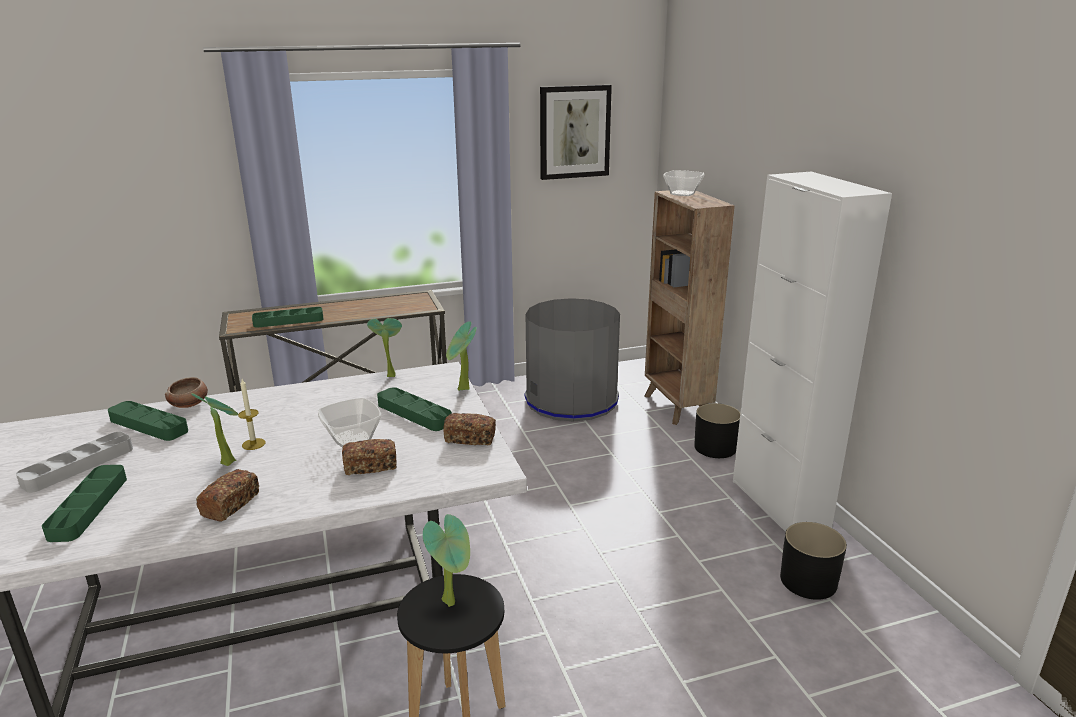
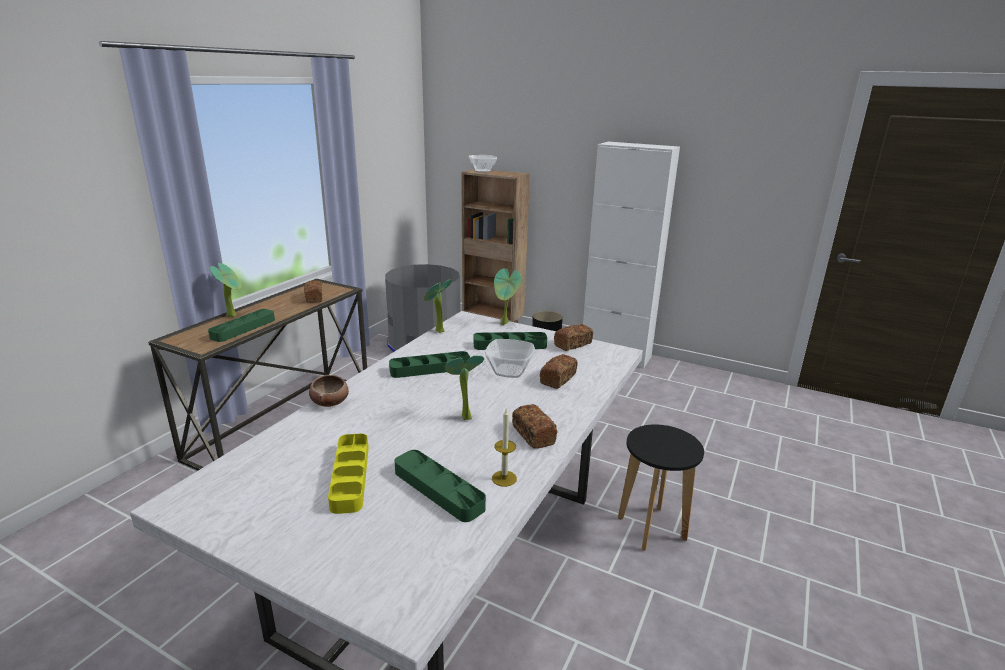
camera: 45 degrees left, 0 degrees up
(78, 466) = (350, 476): grey tray -> yellow tray
(148, 425) = (334, 428): green tray -> green tray (430, 368)
(253, 444) = (453, 401): candle -> candle (504, 478)
(389, 308) = (314, 298): none -> bread
(452, 601) = (658, 441): potted plant -> potted plant (233, 315)
(574, 132) = (381, 132): picture -> none
(809, 581) = (678, 383): black planter -> none

